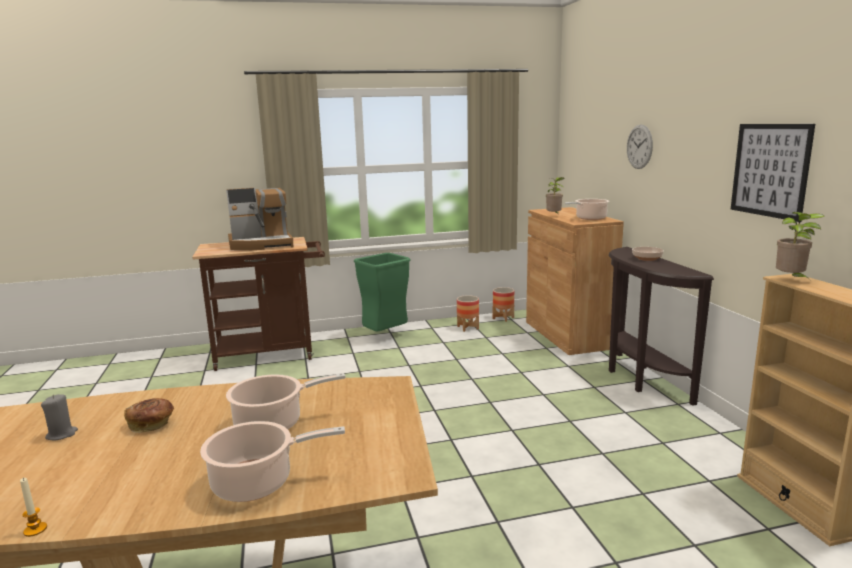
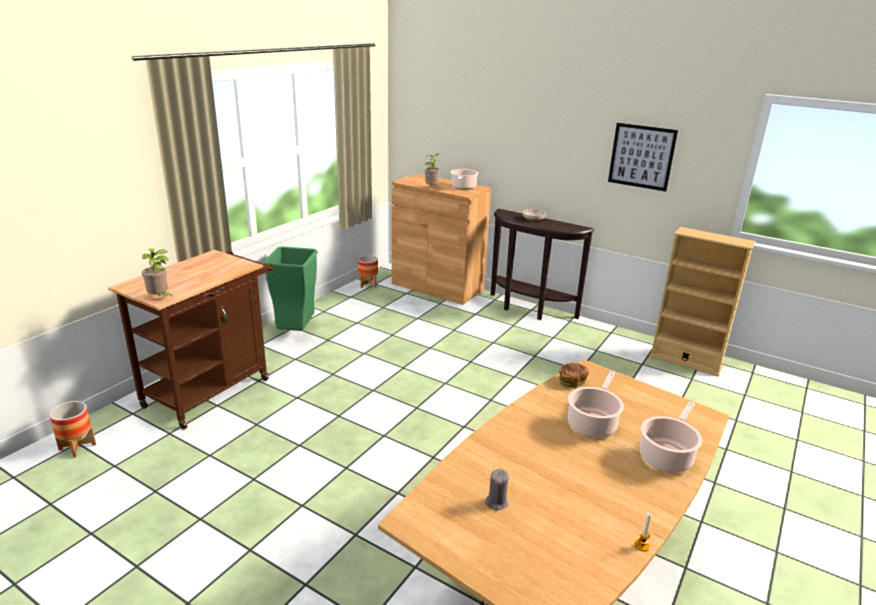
camera: 45 degrees left, 10 degrees up
(152, 425) = (532, 463): bread -> bread (572, 381)
(262, 244) = (197, 271): coffee machine -> none
(468, 327) = (354, 302): planter -> planter (77, 447)
(639, 146) = (507, 127): wall clock -> none
(791, 280) = (690, 233): potted plant -> potted plant (160, 298)

